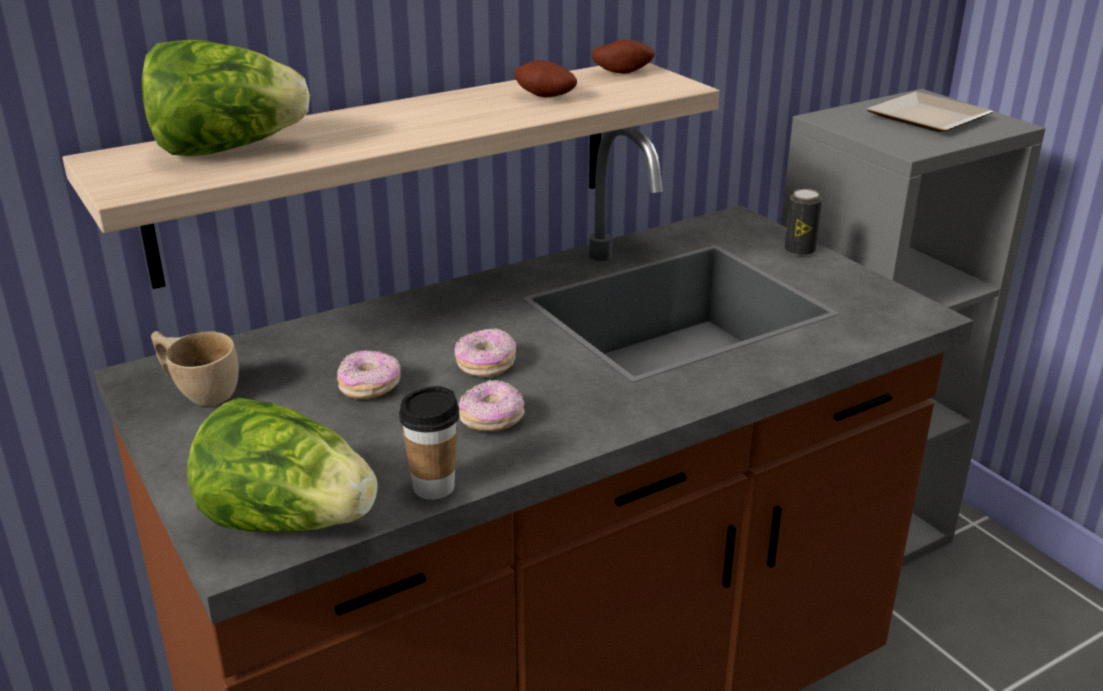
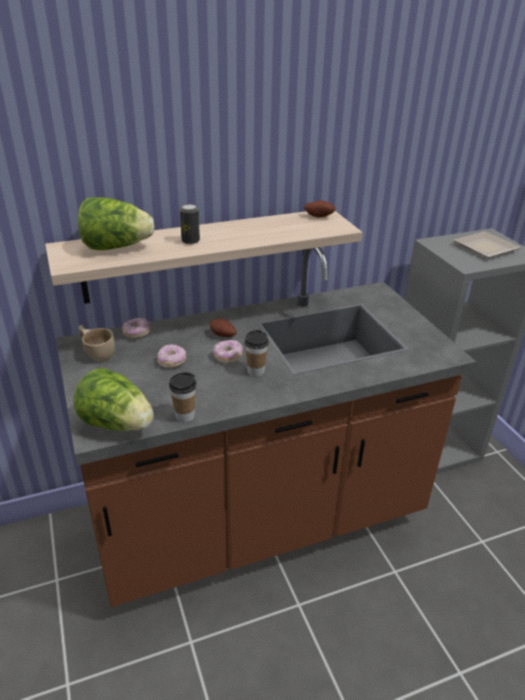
camera: 10 degrees right, 5 degrees up
(492, 420) = (221, 386): donut -> donut (137, 334)
(544, 98) = (273, 229): potato -> potato (222, 336)
(554, 385) = (256, 371): none -> cup
(799, 250) = (403, 311): can -> can (190, 241)

